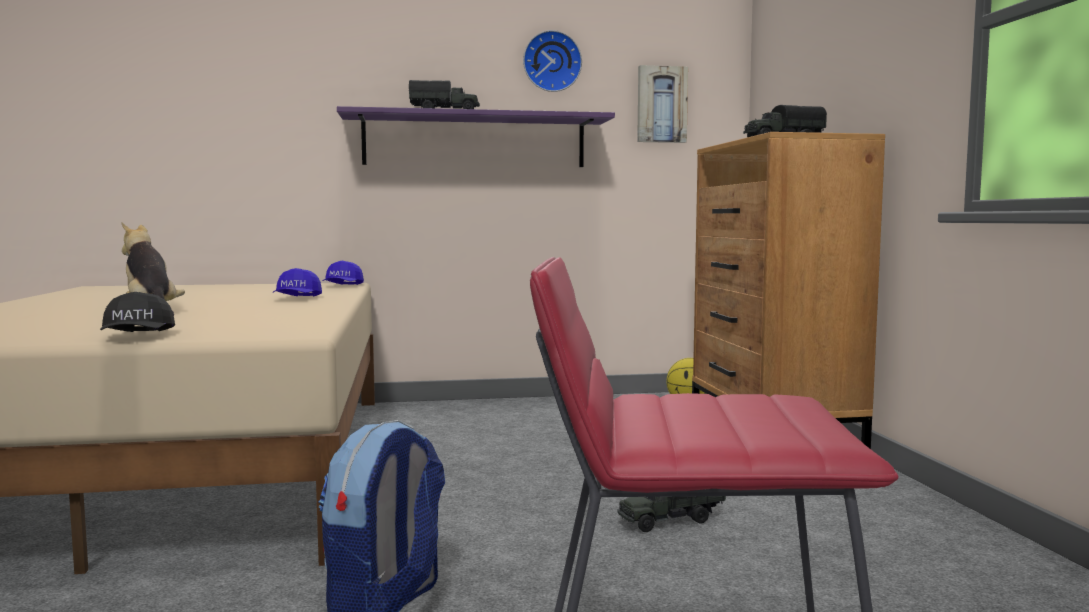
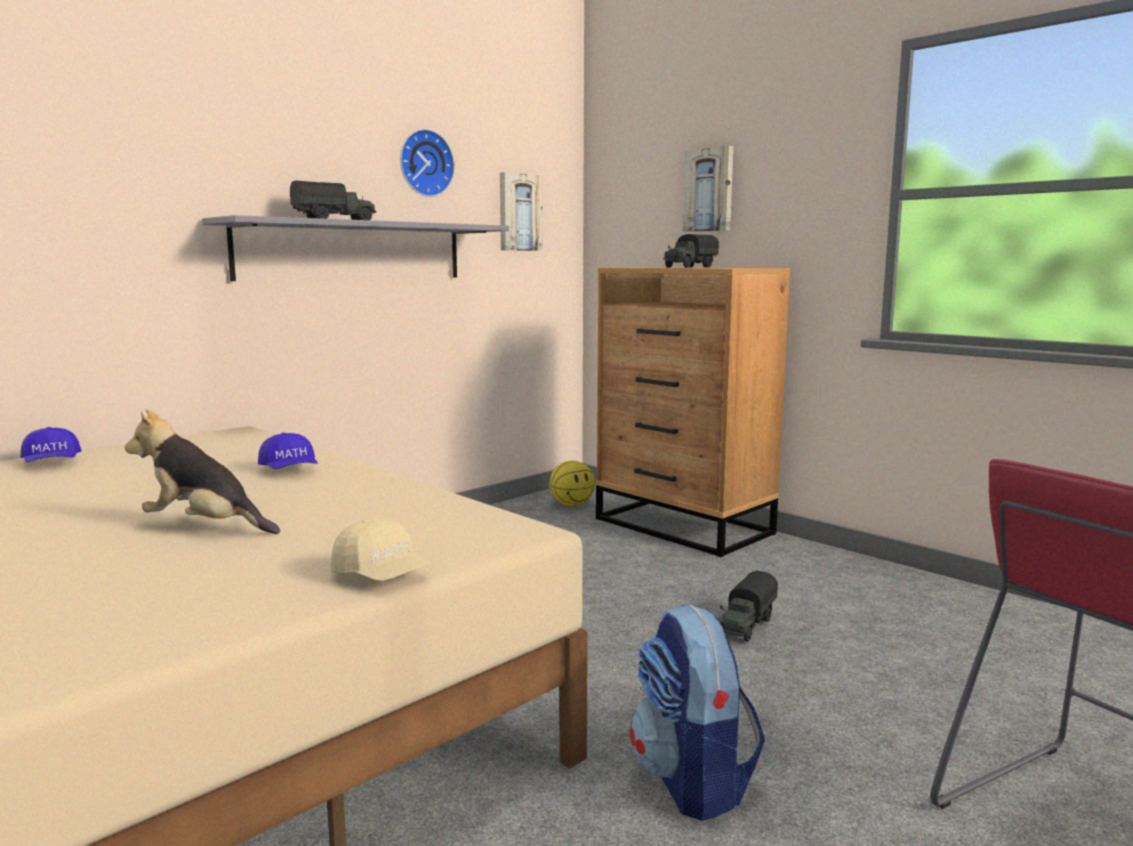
camera: 35 degrees left, 5 degrees up
(137, 337) = (382, 576): black cap -> beige cap
(342, 286) = (253, 438): blue cap -> blue cap (52, 463)
(474, 141) = (353, 251): purple shelf -> grey shelf
(830, 58) = (709, 190): none -> picture

